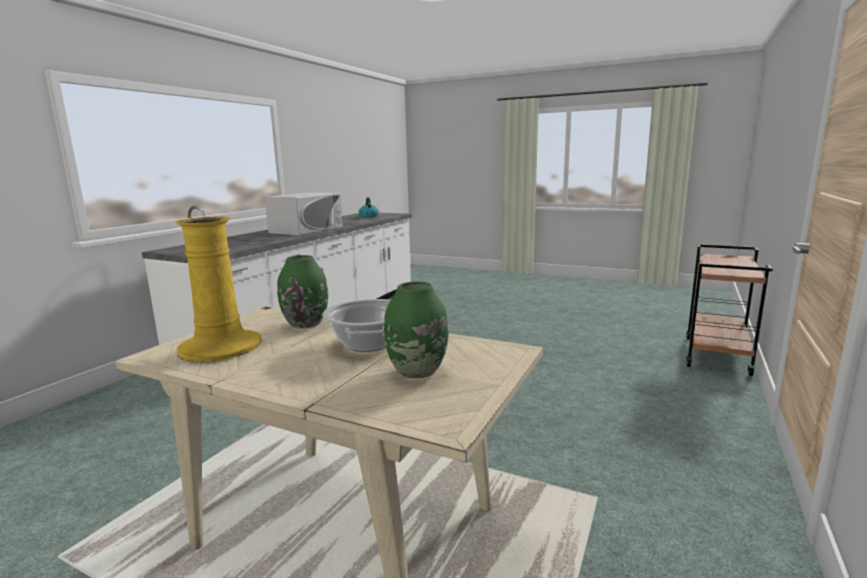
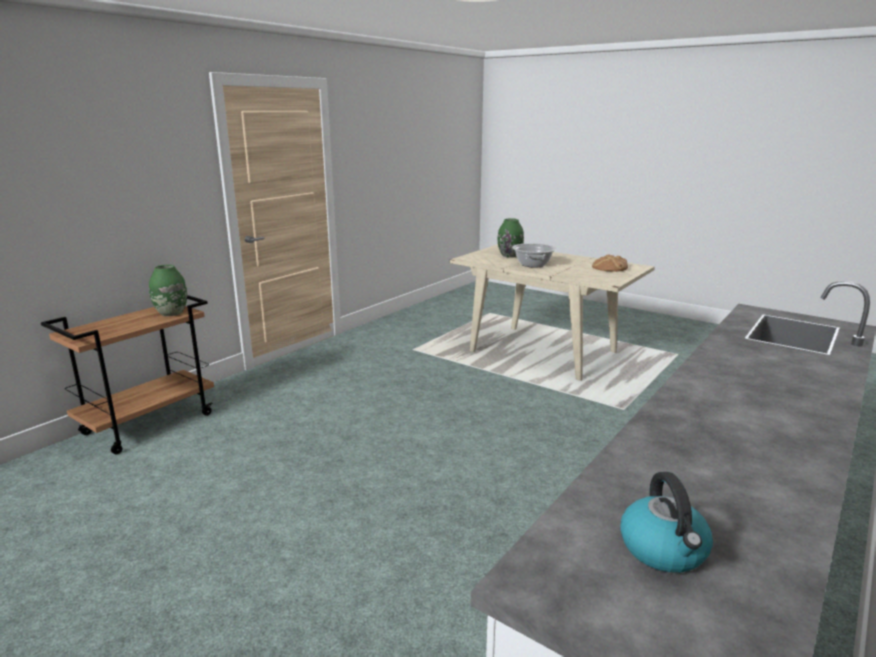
camera: 170 degrees left, 5 degrees up
(220, 347) = (610, 267): yellow vase -> bread
(306, 230) = (737, 394): white microwave -> none
(306, 324) = (574, 274): green vase -> green vase (171, 313)

